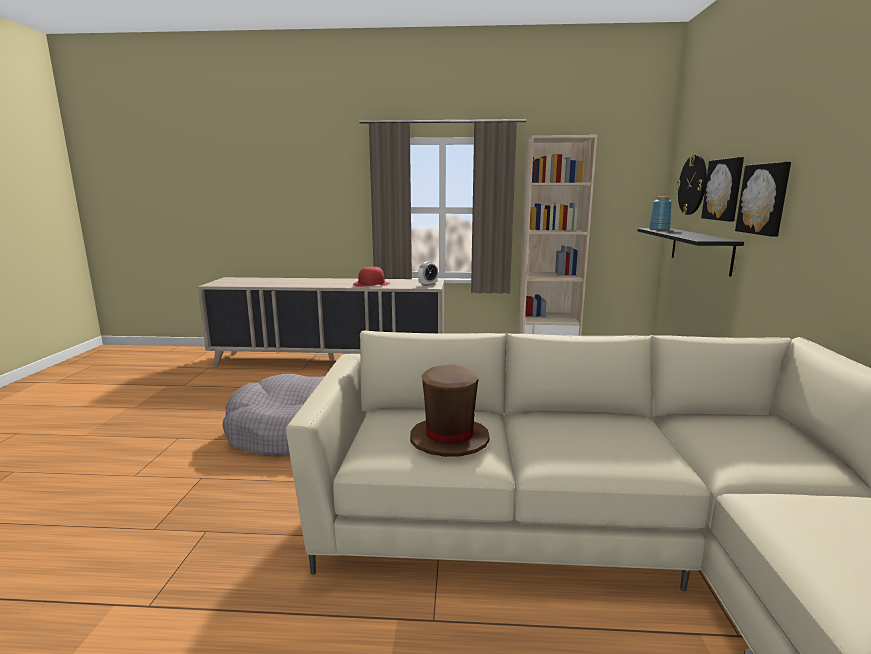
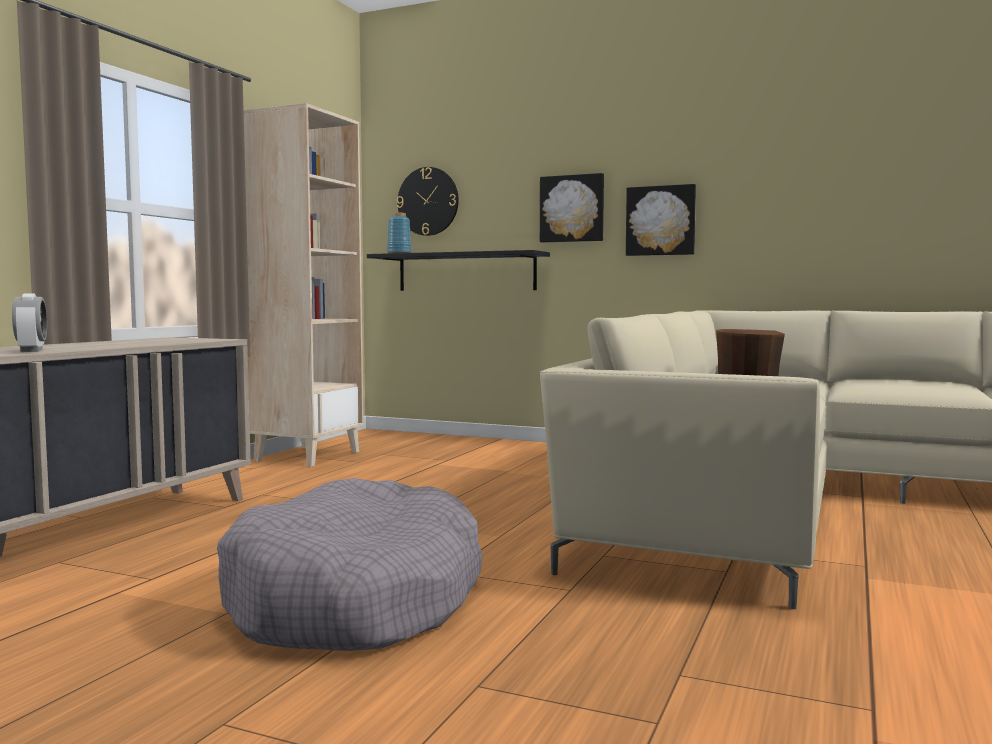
camera: 70 degrees left, 10 degrees down
(371, 284) = (104, 345): red hat -> none
(428, 284) = (197, 339): alarm clock -> alarm clock (31, 351)
(724, 189) = (498, 203): picture -> picture (661, 221)

